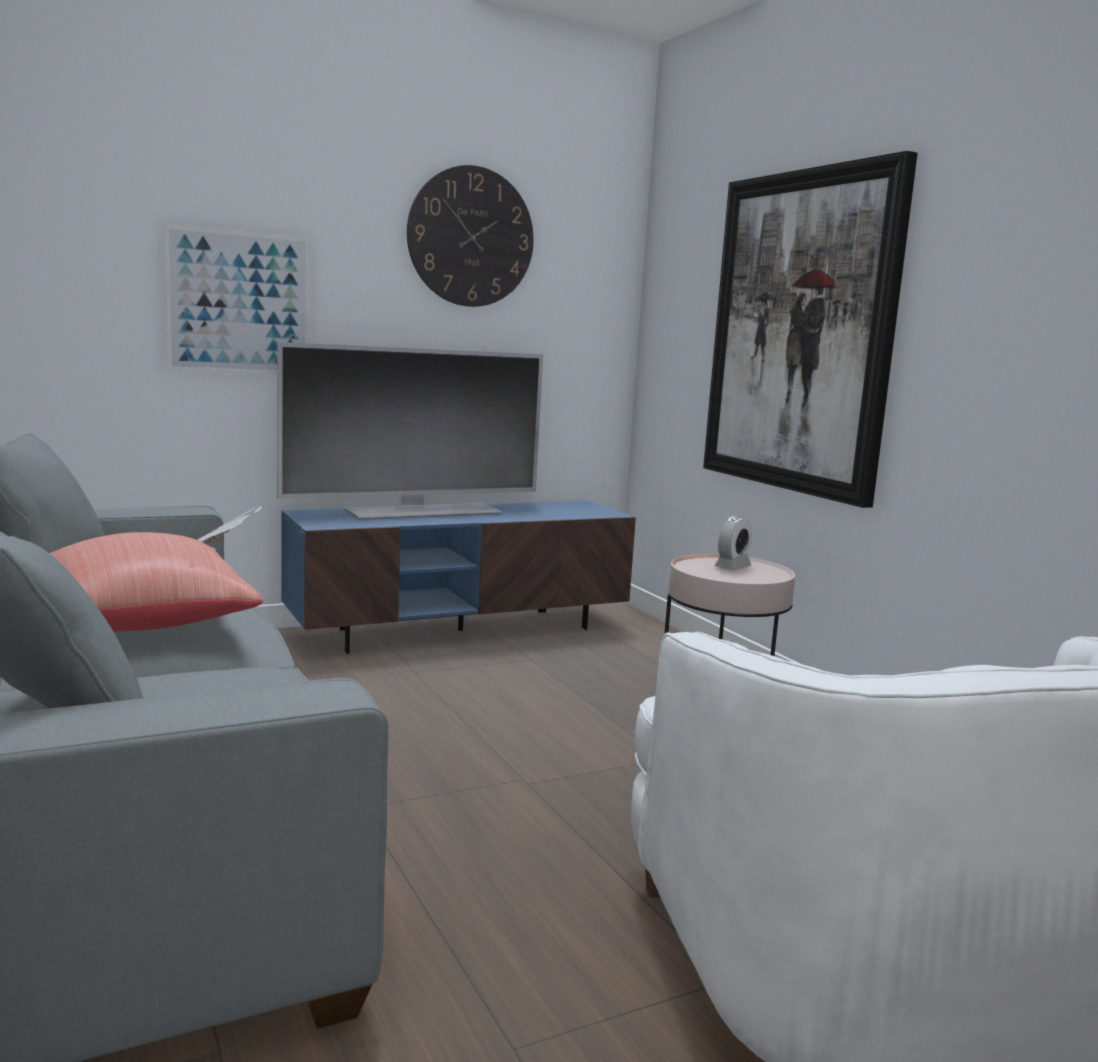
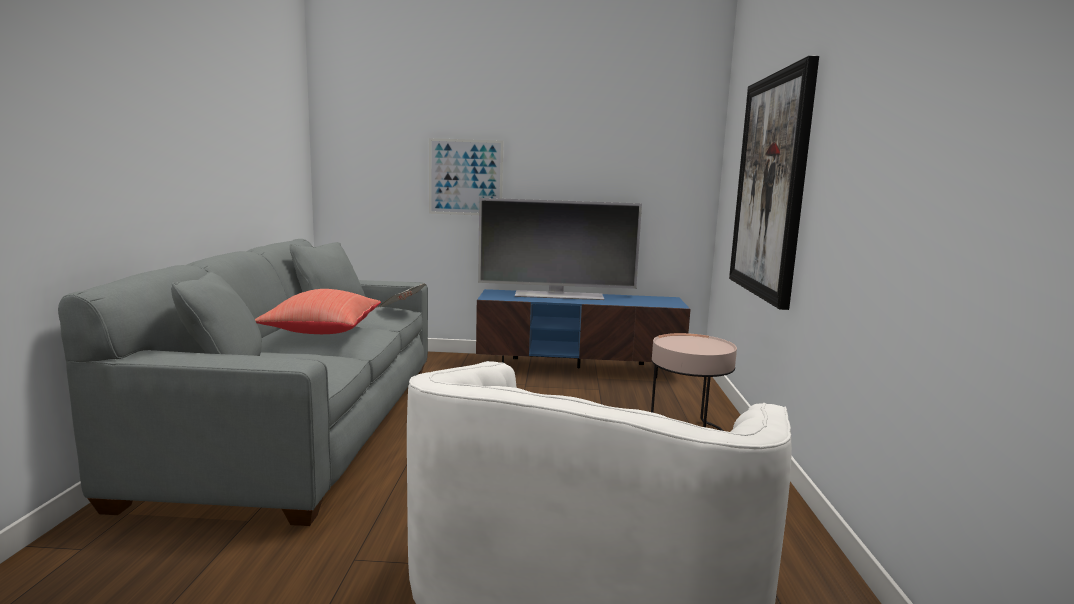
camera: 30 degrees right, 0 degrees up
(471, 237) = (599, 134): wall clock -> none
(732, 567) = (698, 343): alarm clock -> none

